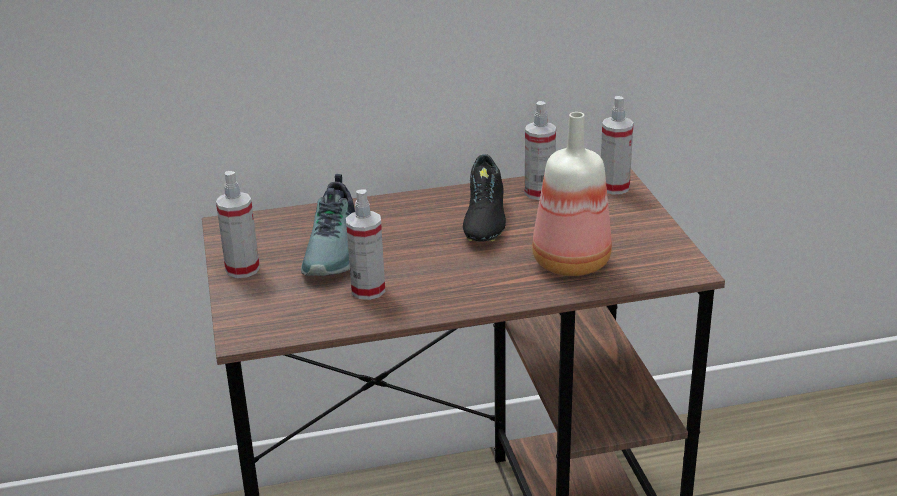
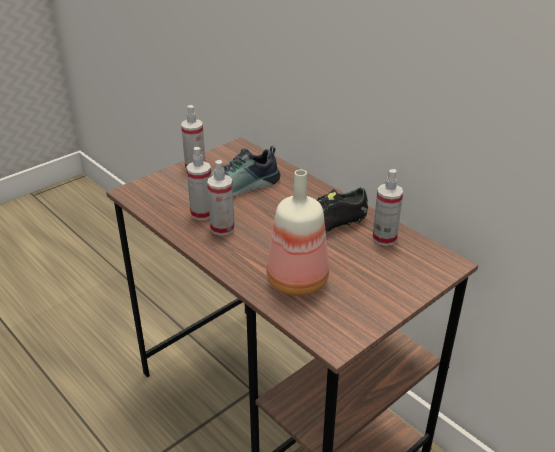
camera: 60 degrees right, 5 degrees up
(614, 187) = (429, 270): spray bottle -> spray bottle (222, 228)

